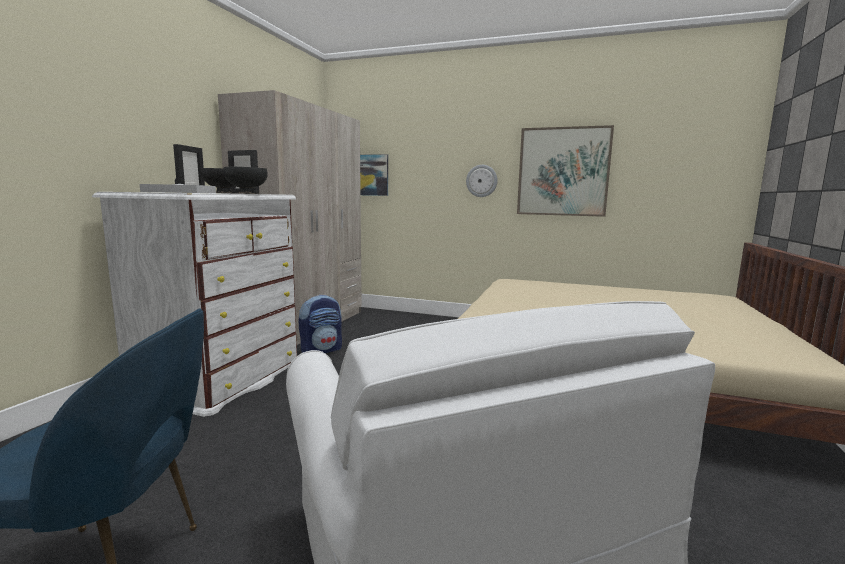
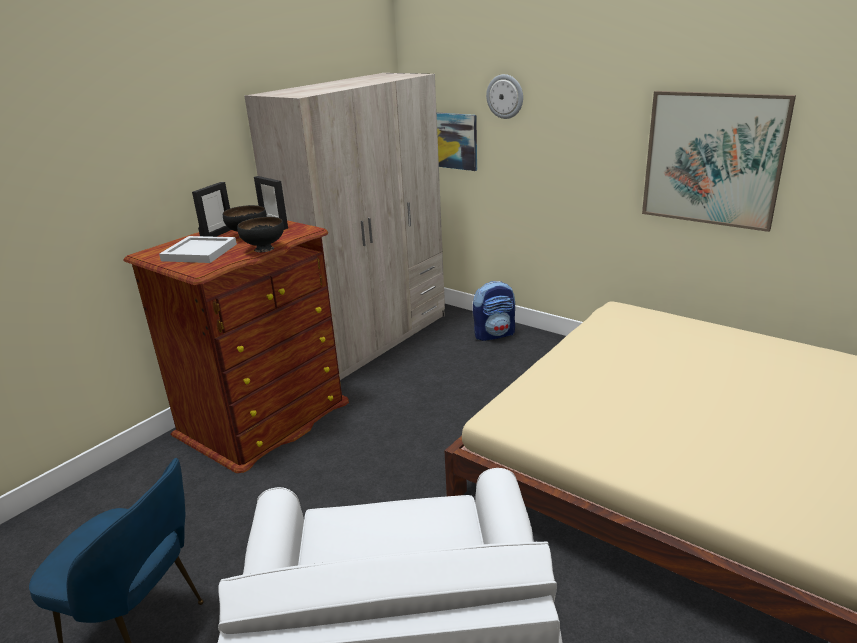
camera: 20 degrees right, 15 degrees up
(221, 376) = (264, 416): white dresser -> brown dresser
(321, 350) = (374, 385): backpack -> backpack (494, 334)
(481, 181) = (597, 161): wall clock -> wall clock (505, 96)

